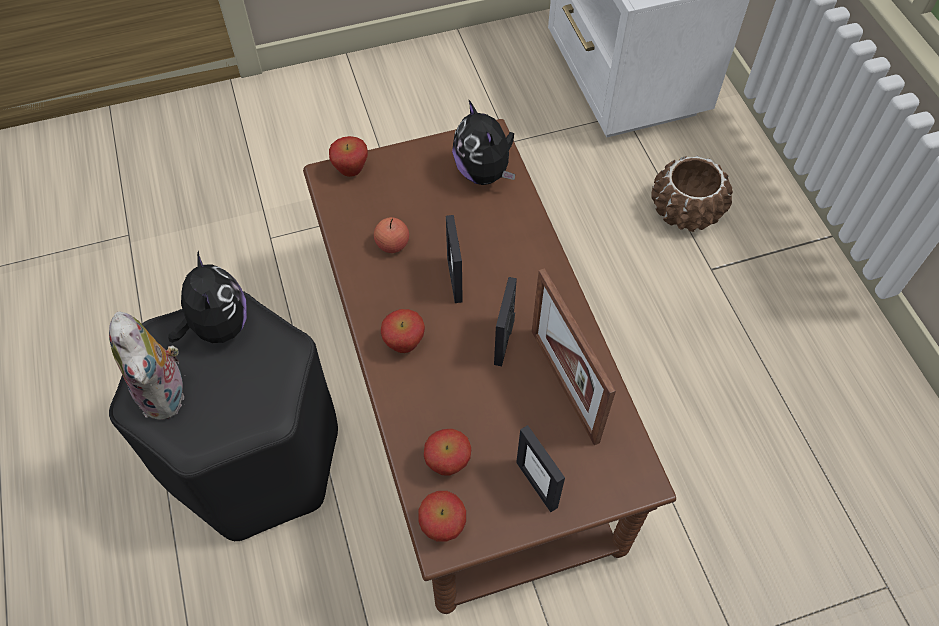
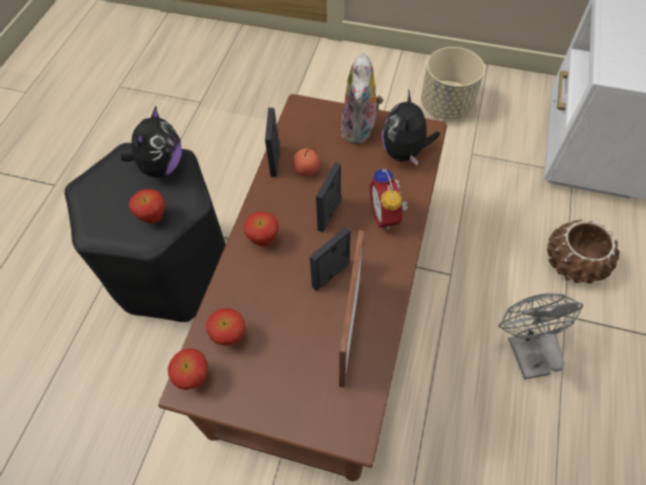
camera: 35 degrees right, 0 degrees up
(167, 393) = (103, 191): plush toy -> plush toy (360, 130)
(351, 171) = (316, 110): apple -> apple (154, 218)
(444, 98) = (446, 105): none -> beige planter
(515, 249) = (387, 215): none -> alarm clock
(537, 484) = (277, 389): picture frame -> picture frame (275, 161)
(695, 325) = (523, 349): none -> grey fan

